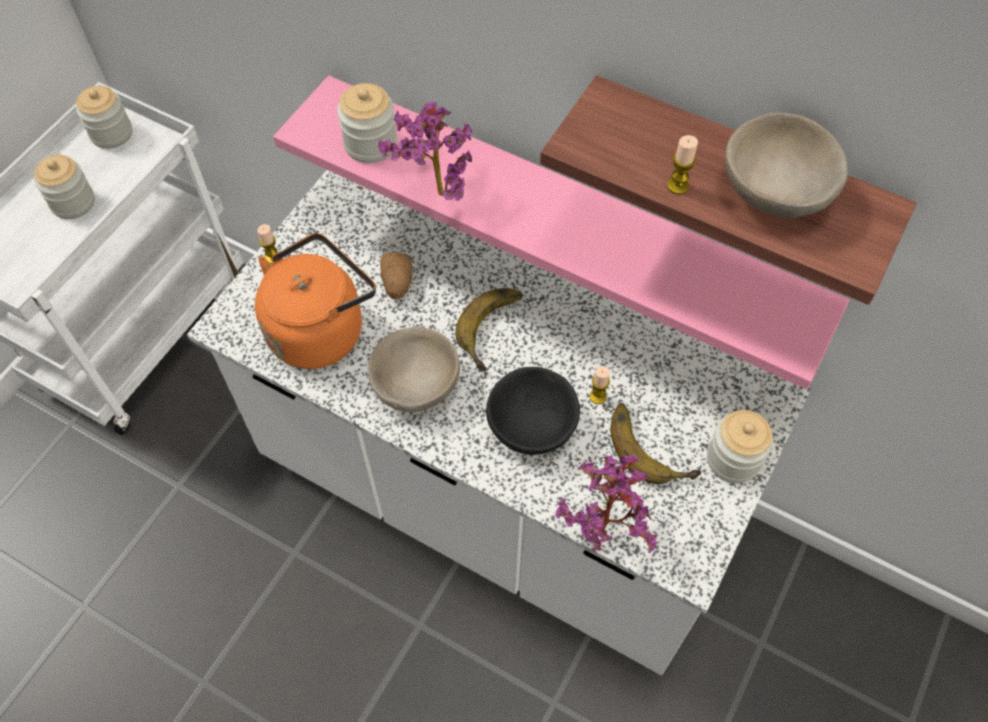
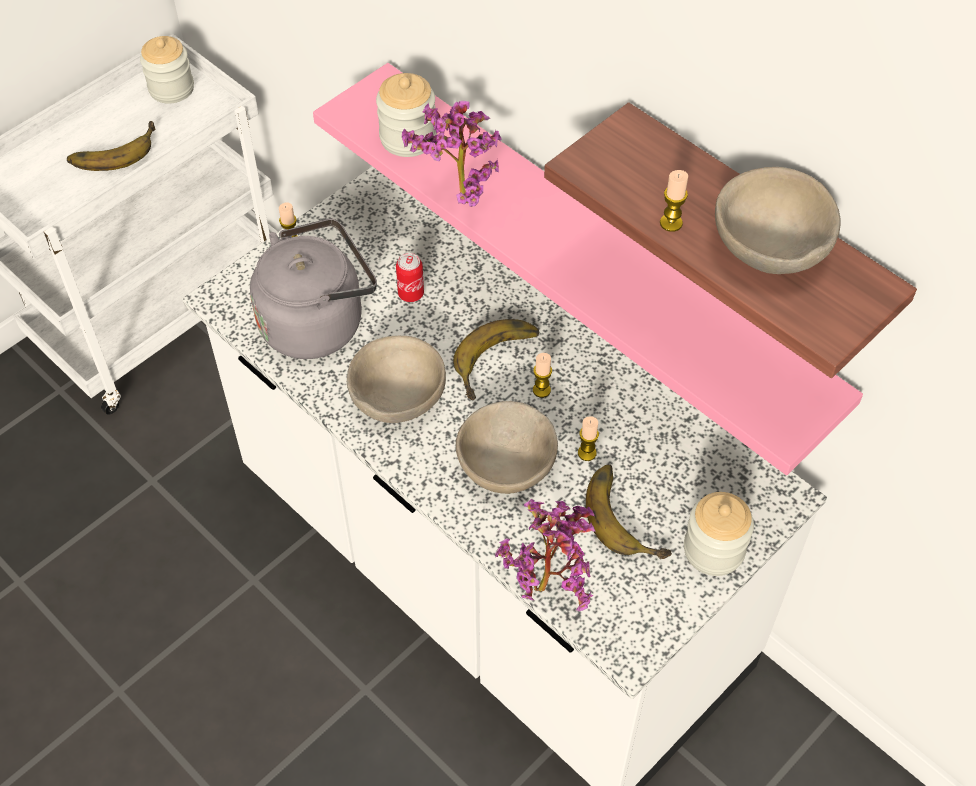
camera: 15 degrees right, 5 degrees down
(73, 202) = (112, 150): jar -> banana
(320, 329) = (317, 322): orange kettle -> grey kettle
(397, 284) = (411, 294): potato -> can
(532, 426) = (507, 467): black bowl -> beige bowl
(540, 347) = (541, 390): none -> candle

